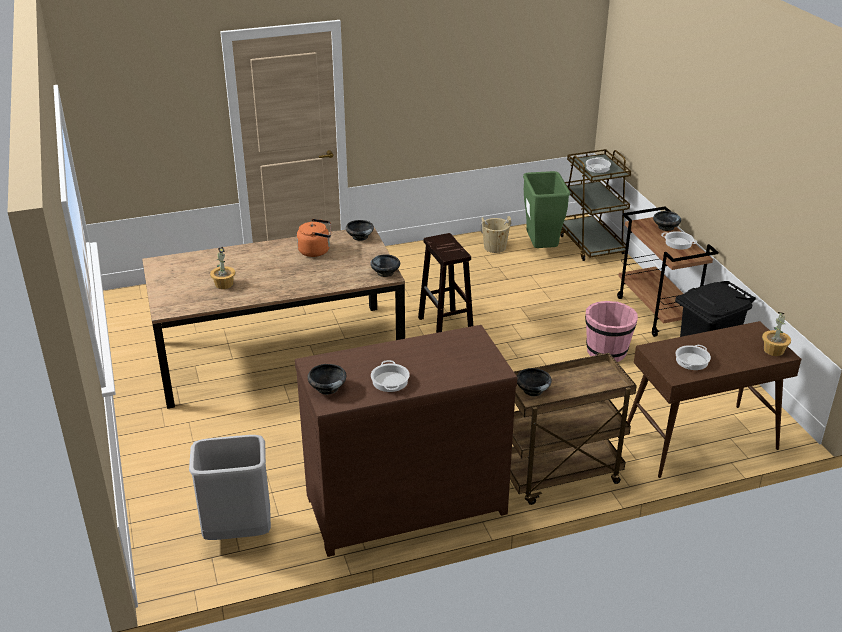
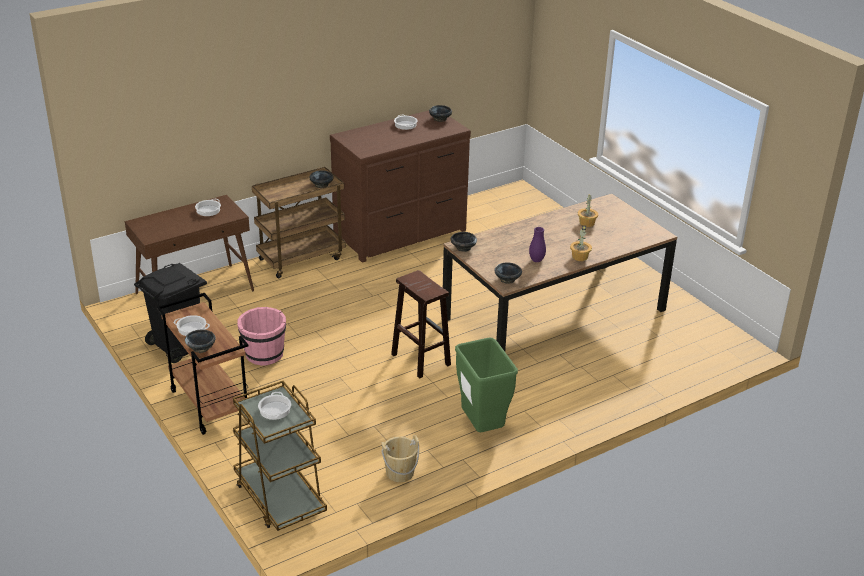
camera: 165 degrees right, 0 degrees up
(237, 533) = (494, 209): grey trash can -> none
(316, 251) = (536, 260): orange kettle -> purple vase
(541, 249) = (341, 478): green trash can -> green trash can (481, 427)
(773, 350) = (143, 224): potted plant -> potted plant (580, 257)

